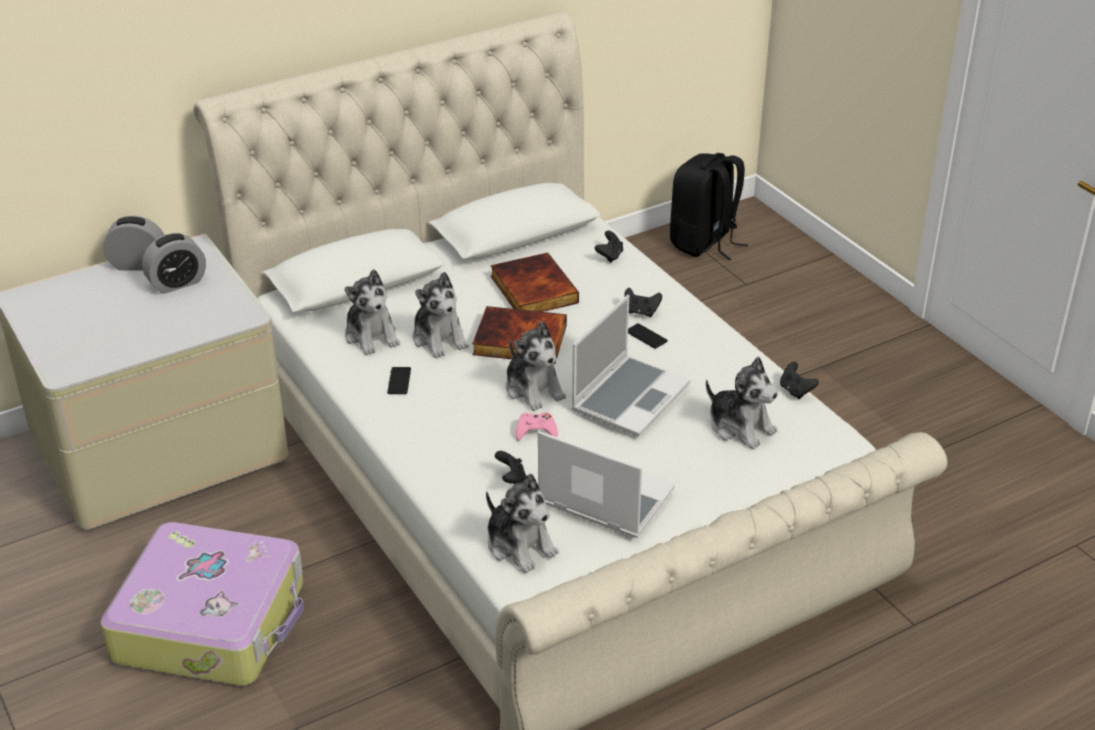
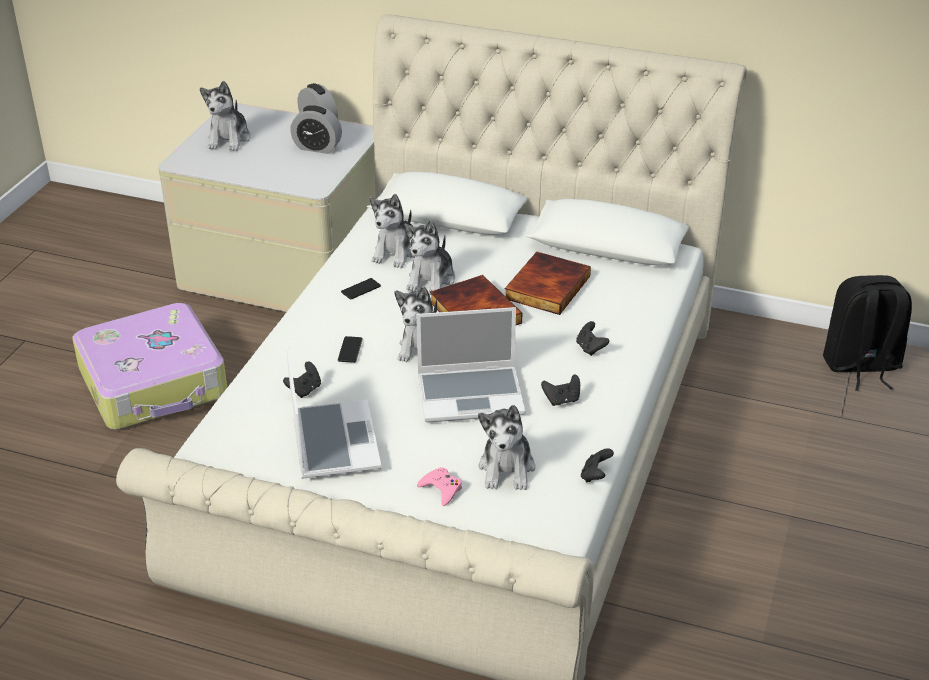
camera: 50 degrees right, 0 degrees up
(520, 546) = (241, 431): plush toy -> plush toy (229, 139)
(536, 430) = (375, 372): pink game controller -> pink game controller (441, 489)
(609, 256) = (641, 298): black game controller -> black game controller (562, 400)
(646, 336) = (561, 366): phone -> phone (350, 350)

